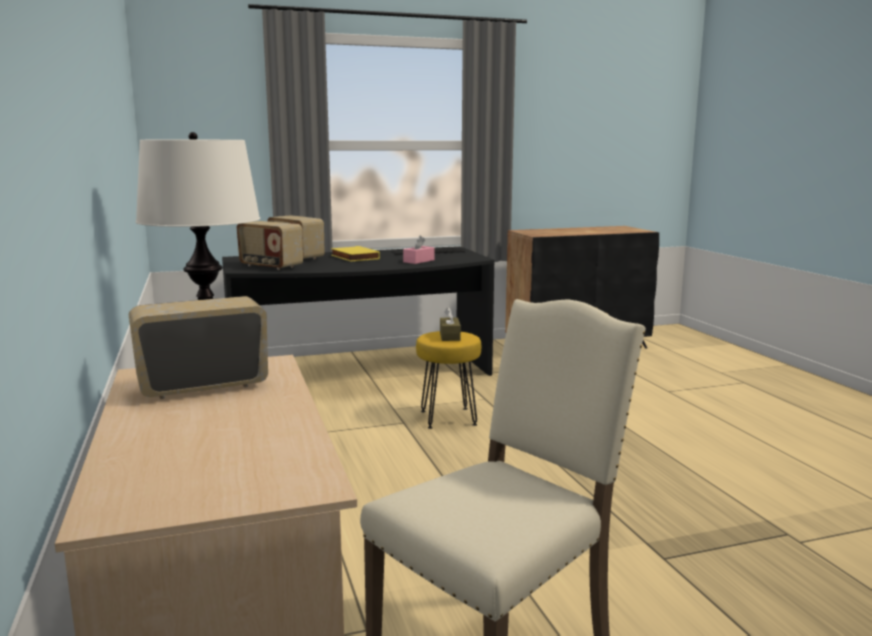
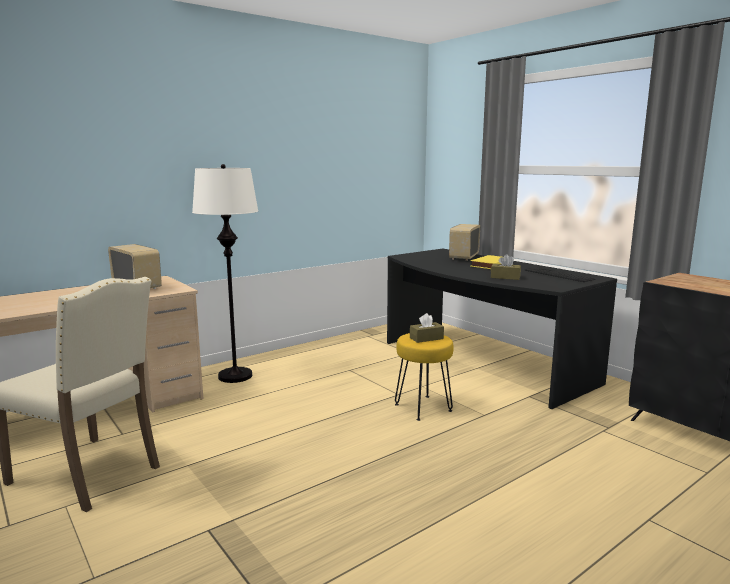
camera: 70 degrees right, 0 degrees up
(270, 266) = (421, 258): radio -> none
(419, 261) = (505, 277): pink tissue box -> brown tissue box

